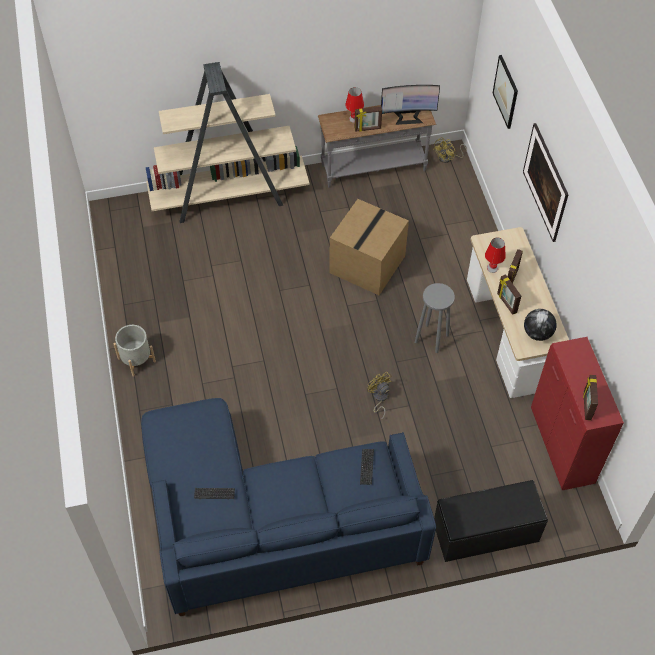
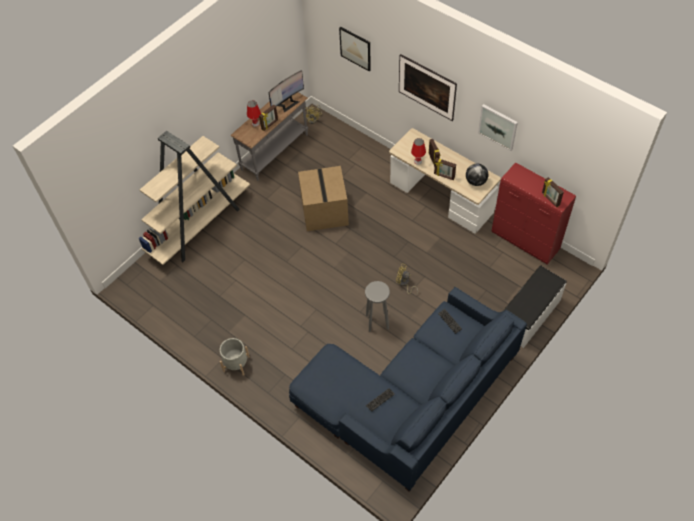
camera: 35 degrees left, 0 degrees up
(432, 338) = (401, 229): grey stool -> grey stool (377, 321)
(486, 532) = (529, 316): black bench -> white bench
(586, 278) = (498, 127): none -> picture

